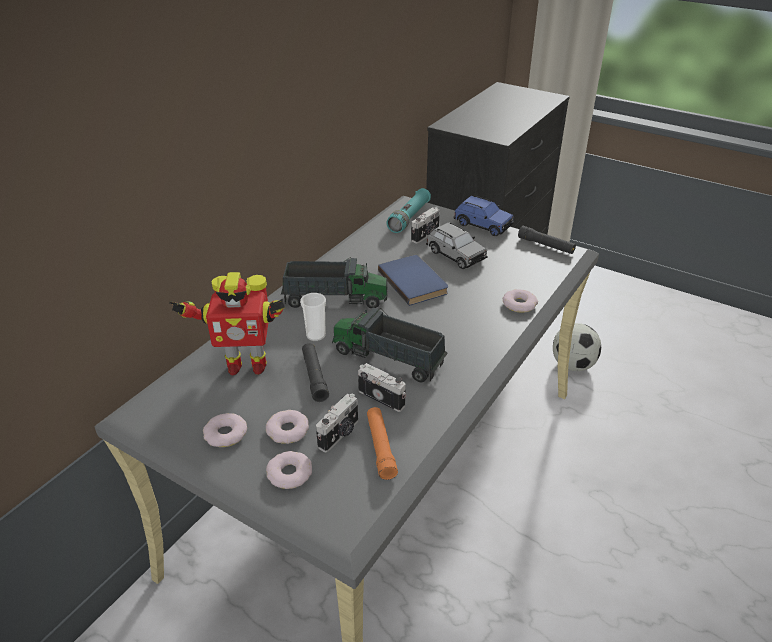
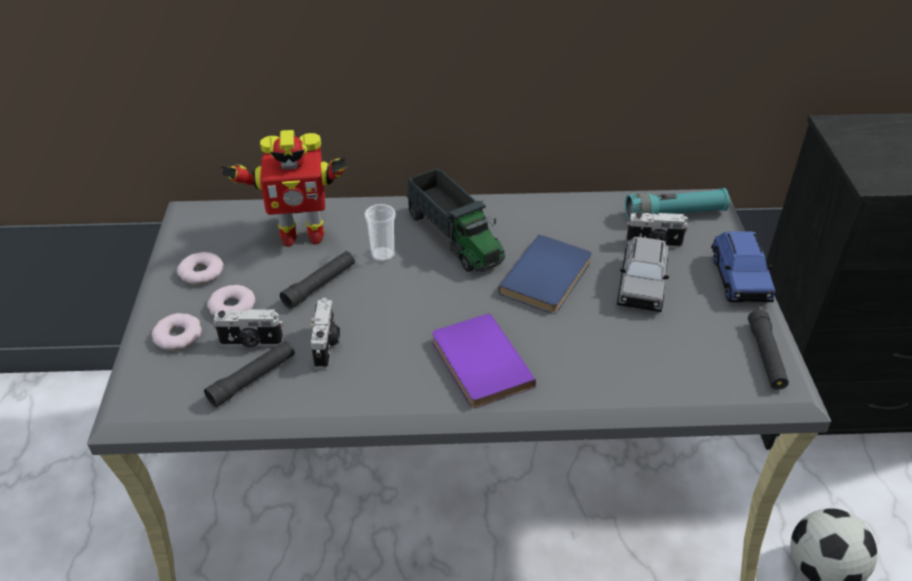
camera: 55 degrees right, 5 degrees up
(245, 364) = (300, 235): toy robot -> toy robot turned 60 degrees counterclockwise
(380, 447) = (253, 379): orange flashlight -> black flashlight
(388, 358) = (392, 321): toy truck -> none
(463, 340) = (478, 364): none -> purple book
(519, 304) = (599, 384): donut -> none

